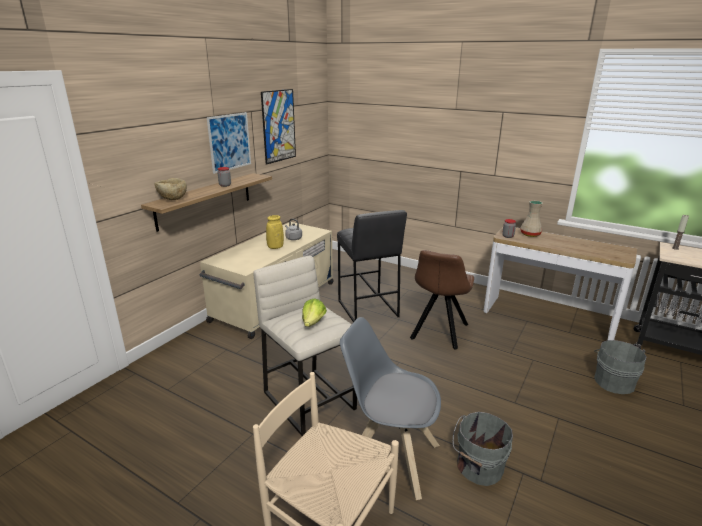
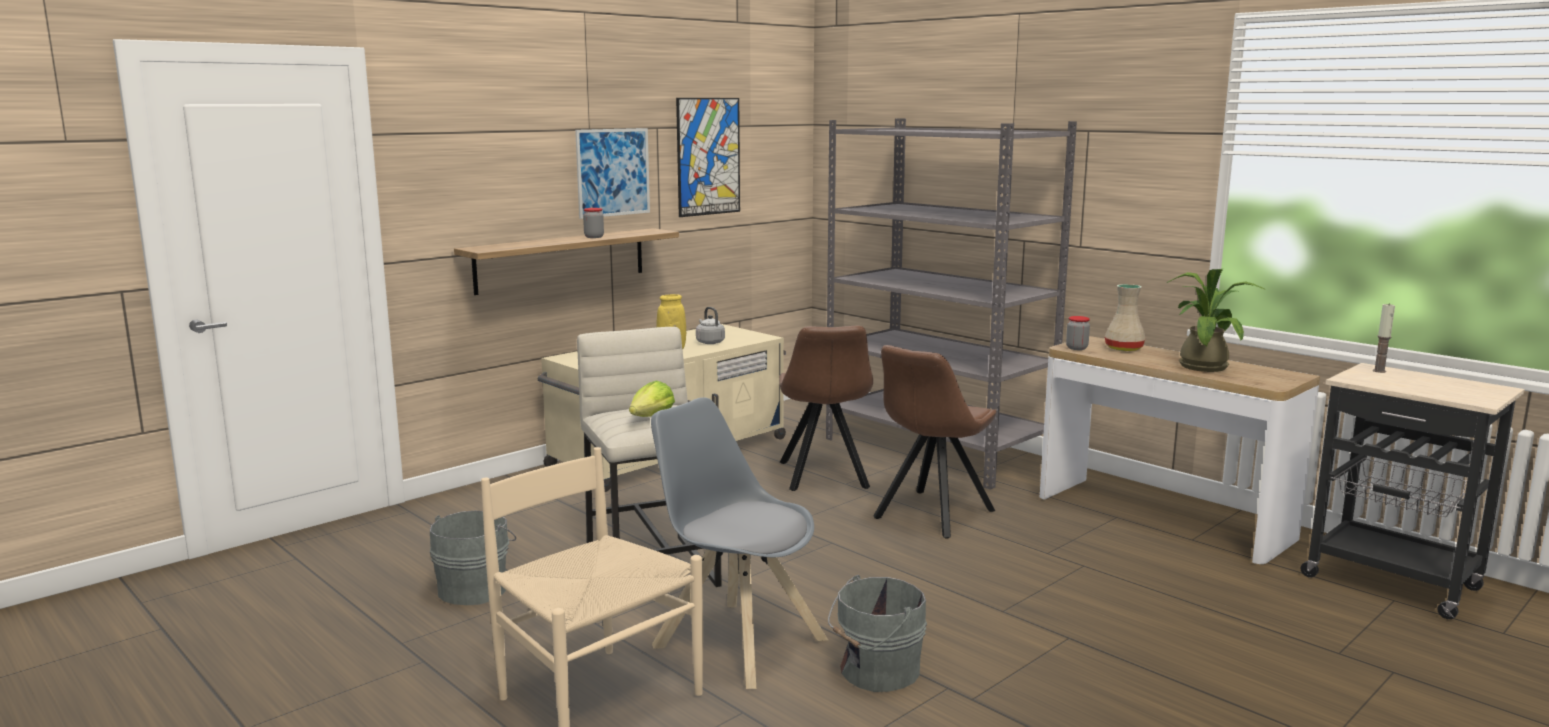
camera: 15 degrees right, 10 degrees down
(172, 199) = (502, 245): beige bowl -> none
(368, 309) = (824, 475): grey stool -> brown chair
(415, 283) = (936, 450): none -> grey bookcase
(579, 245) = (1204, 366): none -> potted plant
(613, 381) = (1221, 608): grey bucket -> grey bucket (475, 588)

